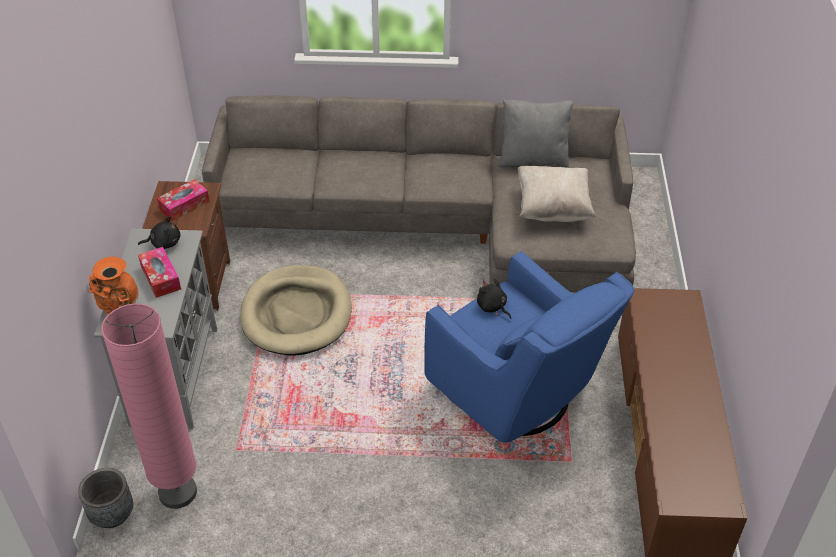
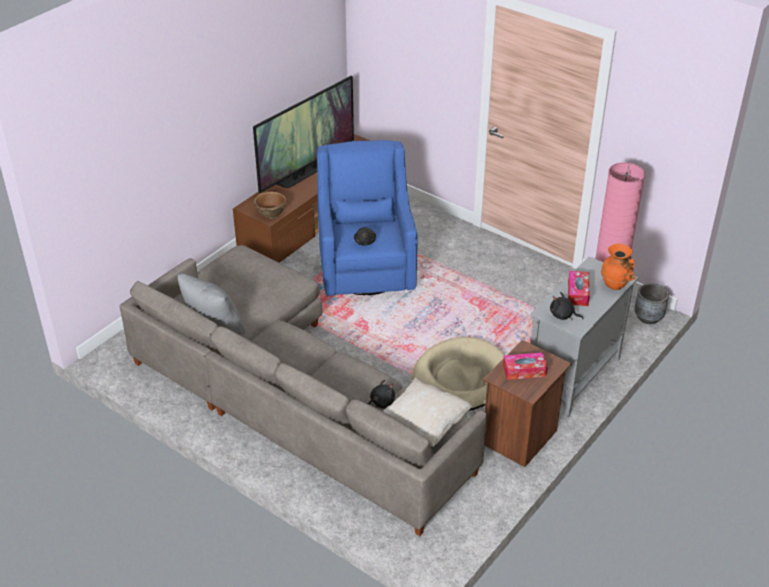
camera: 145 degrees left, 5 degrees down
(317, 170) = (380, 402): none -> black plush toy
(553, 208) = (249, 286): beige pillow -> beige pillow (424, 426)
(648, 304) = (270, 214): none -> brown bowl
(695, 394) = (306, 172): none -> television

